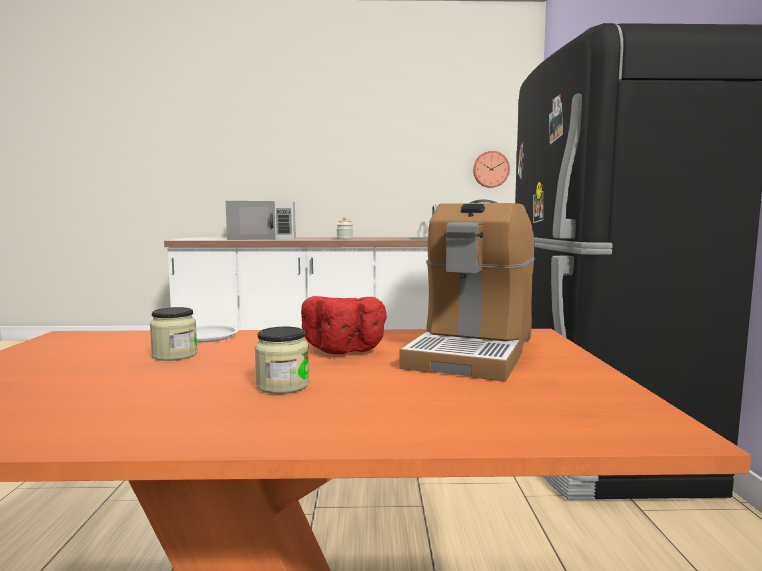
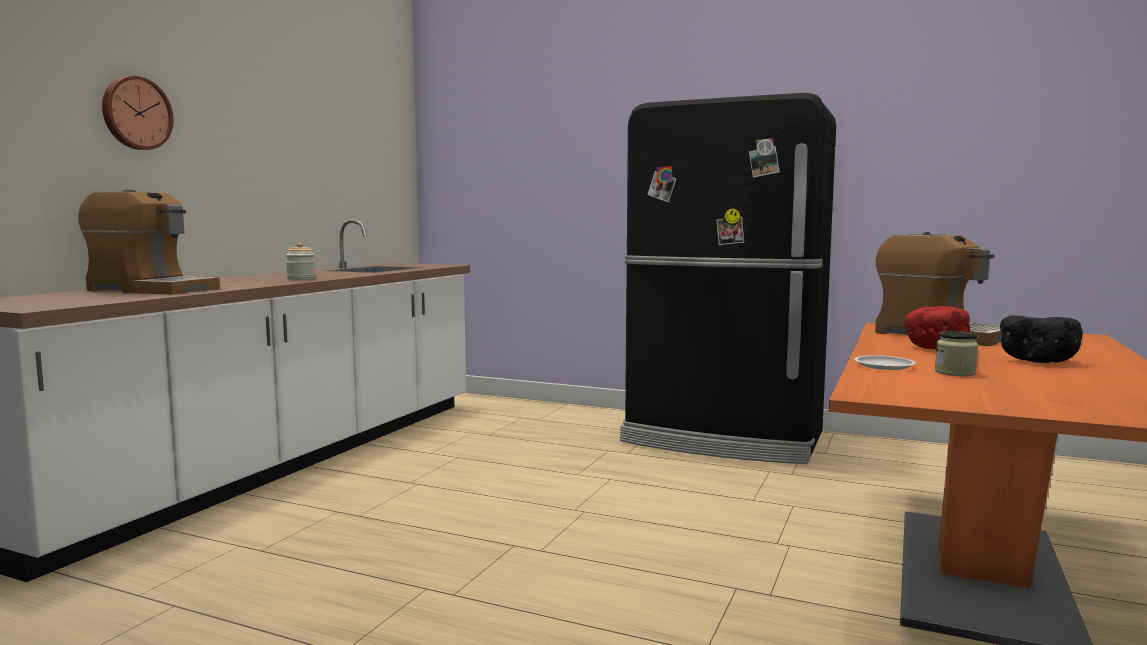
camera: 65 degrees left, 0 degrees up
(263, 238) = (151, 290): white microwave -> coffee machine
(282, 385) = (1036, 361): jar -> black bowl
(490, 169) = (379, 171): wall clock -> wall clock (136, 113)

